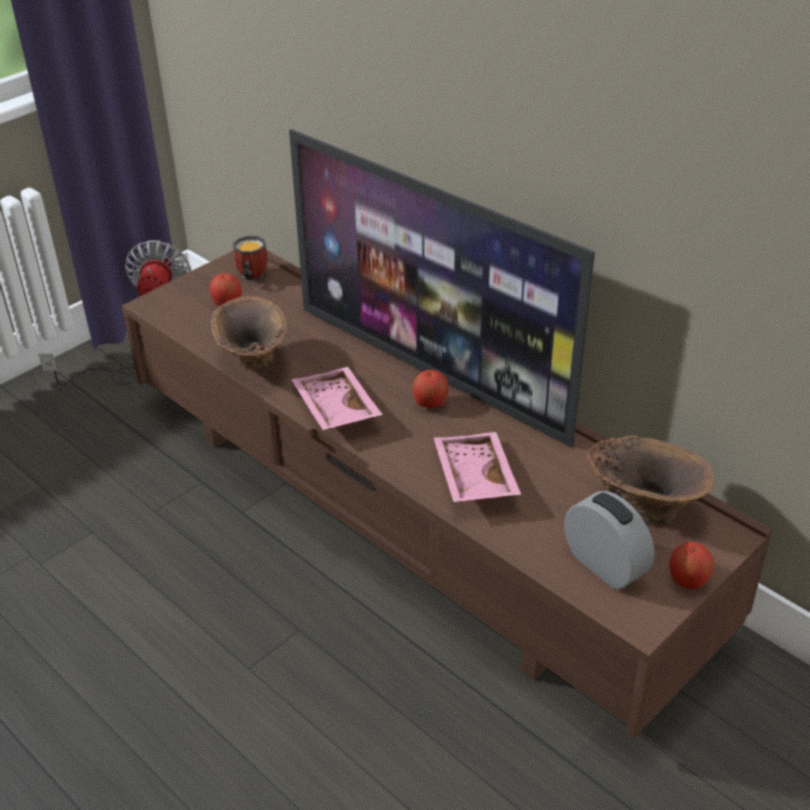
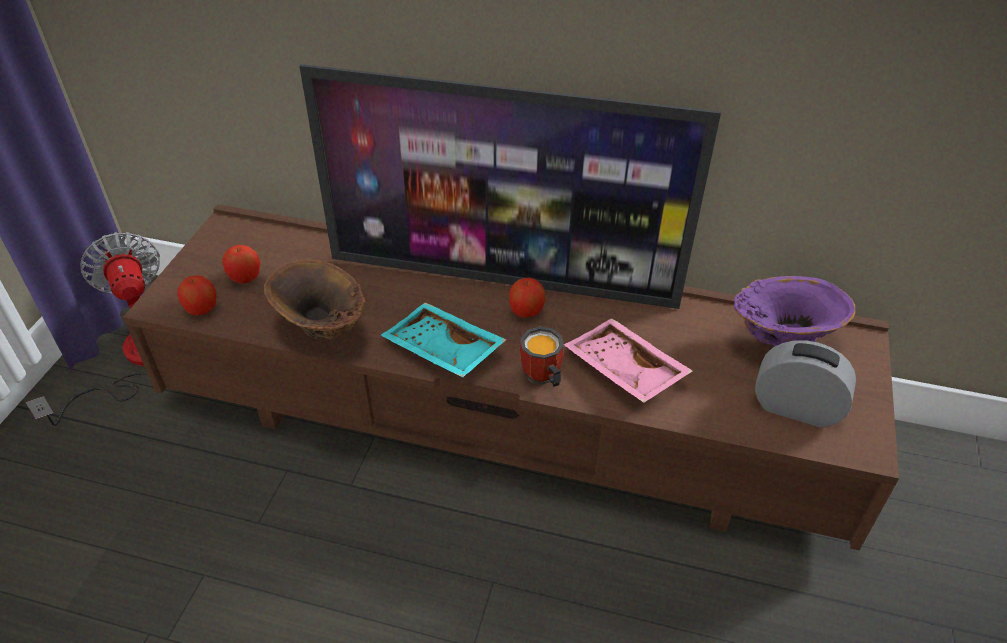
camera: 30 degrees left, 5 degrees up
(250, 277) = (248, 242): mug -> mug (541, 379)
(334, 410) = (442, 351): pink tray -> turquoise tray
(643, 508) = (780, 342): brown vase -> purple vase
(688, 580) = (867, 394): apple -> apple (202, 309)

